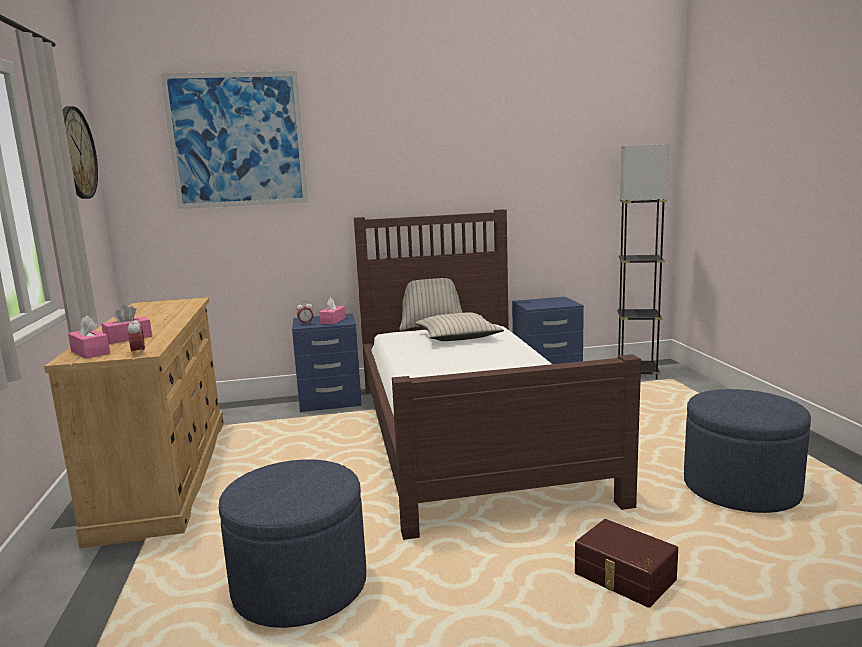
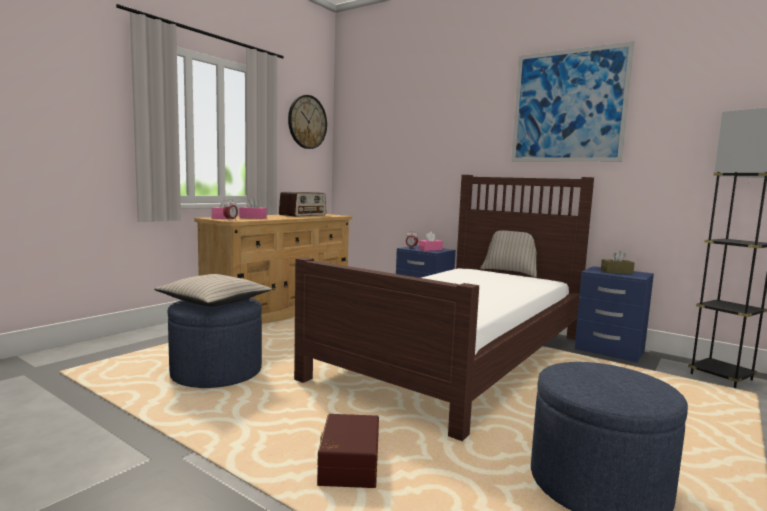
camera: 45 degrees right, 5 degrees down
(146, 312) = (303, 215): none -> radio
(237, 140) = (401, 116): picture -> picture (568, 106)
(457, 336) = (501, 278): beige pillow -> beige pillow (214, 301)
(546, 303) = (616, 272): none -> brown tissue box

